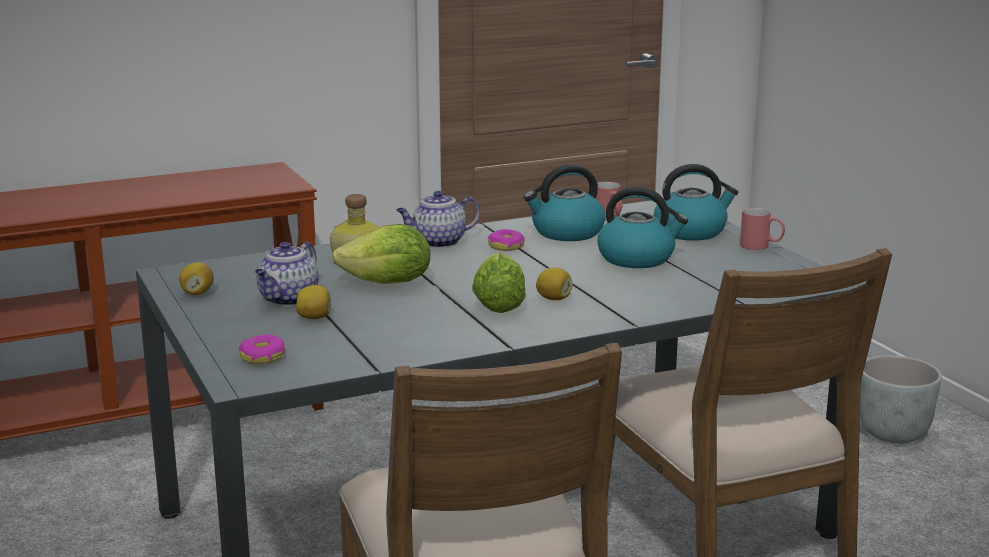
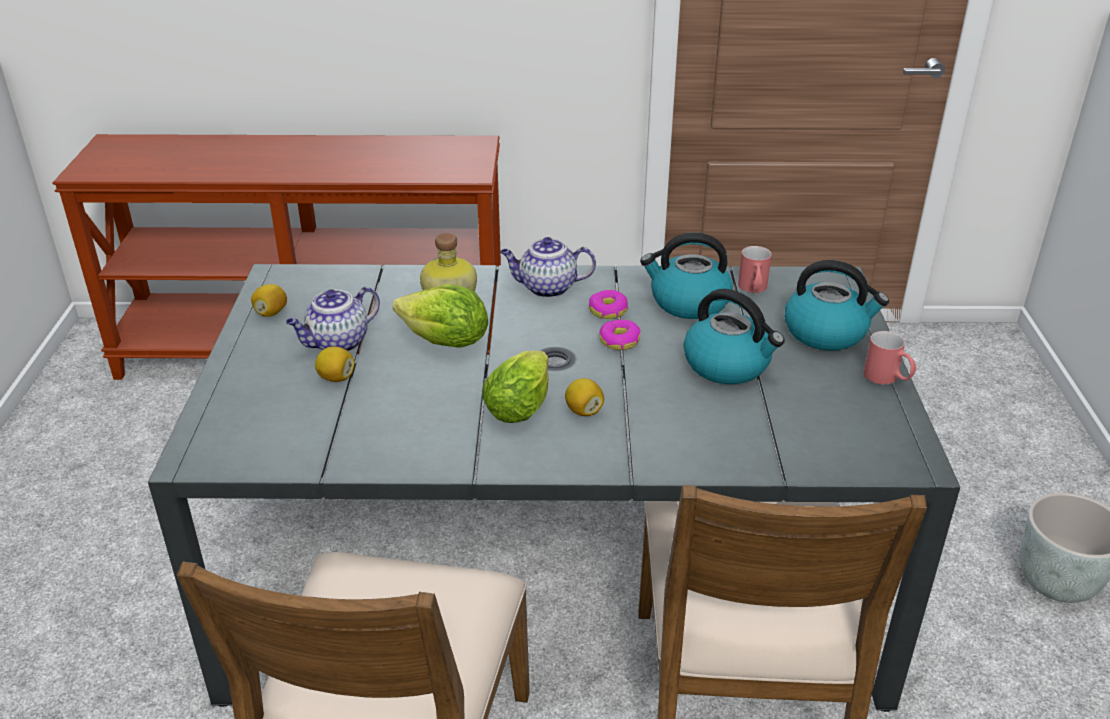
camera: 25 degrees right, 15 degrees up
(262, 357) = (242, 426): donut -> donut (619, 341)

